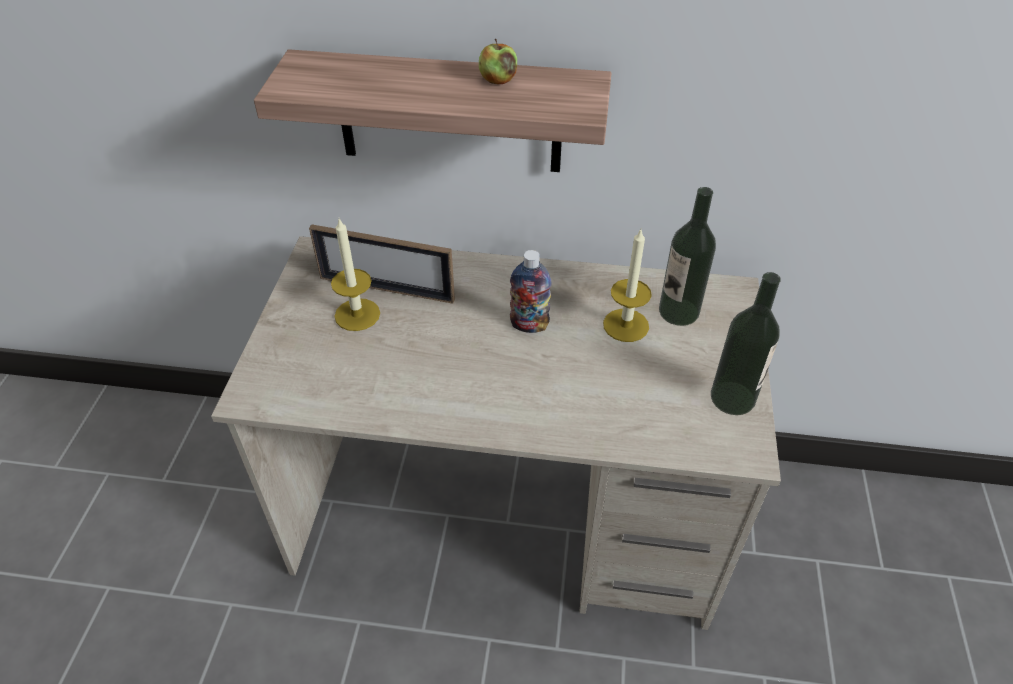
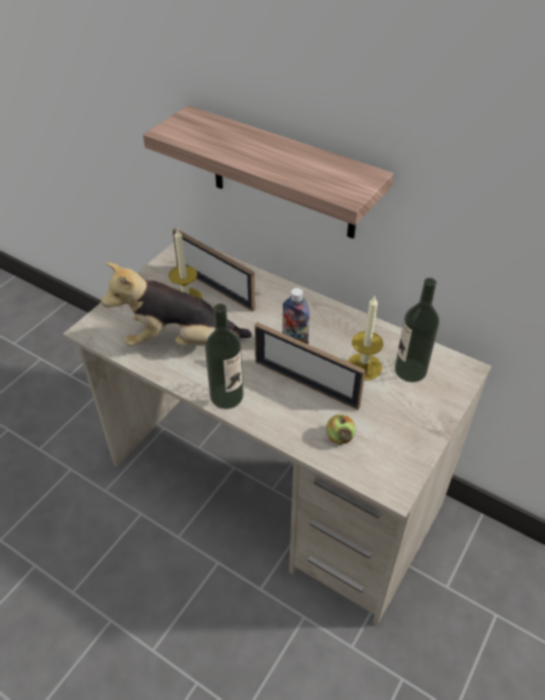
camera: 25 degrees right, 0 degrees up
(383, 371) = (179, 341): none -> plush toy
(498, 80) = (307, 159): apple -> apple (339, 437)
(573, 369) = (306, 384): none -> picture frame
(732, 398) = (409, 446): bottle -> bottle (226, 396)

